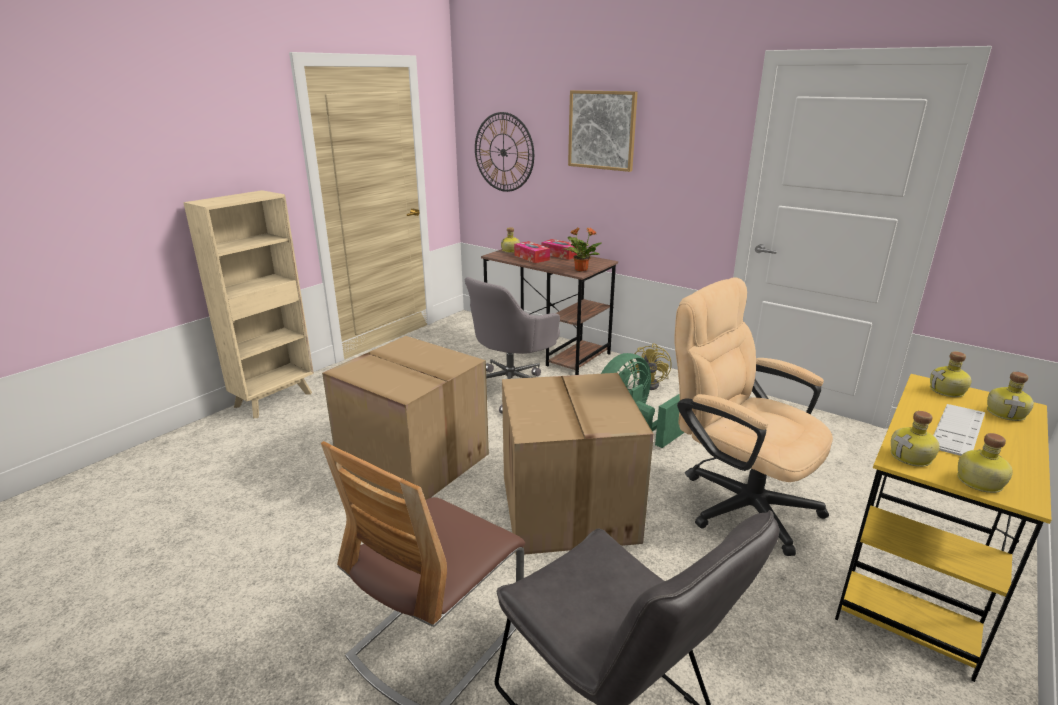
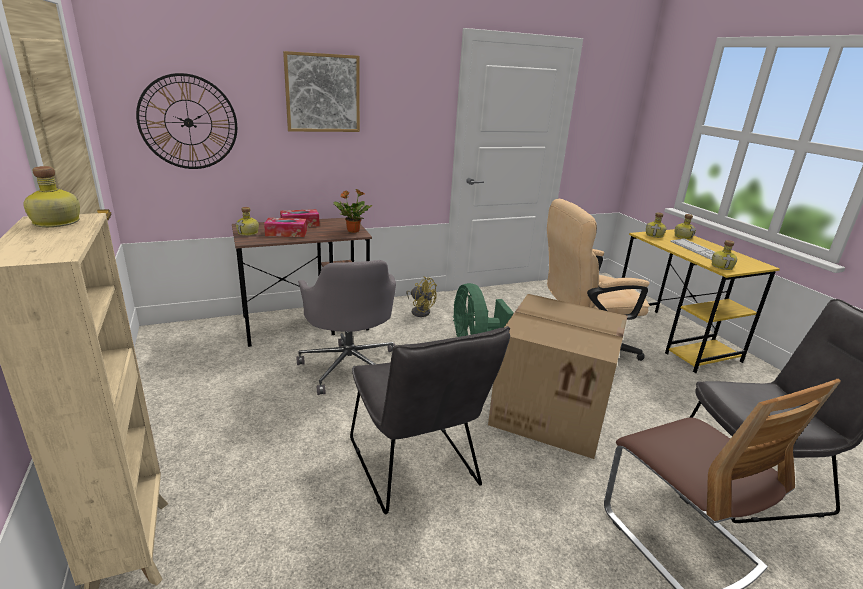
camera: 60 degrees left, 0 degrees up
(411, 461) = (416, 468): cardboard box -> grey chair
(977, 482) = (747, 266): bottle -> bottle (55, 223)

